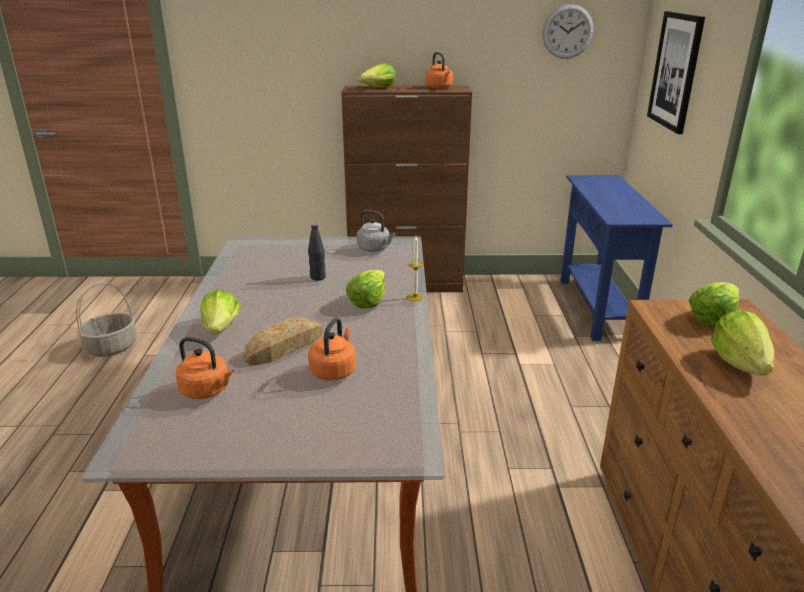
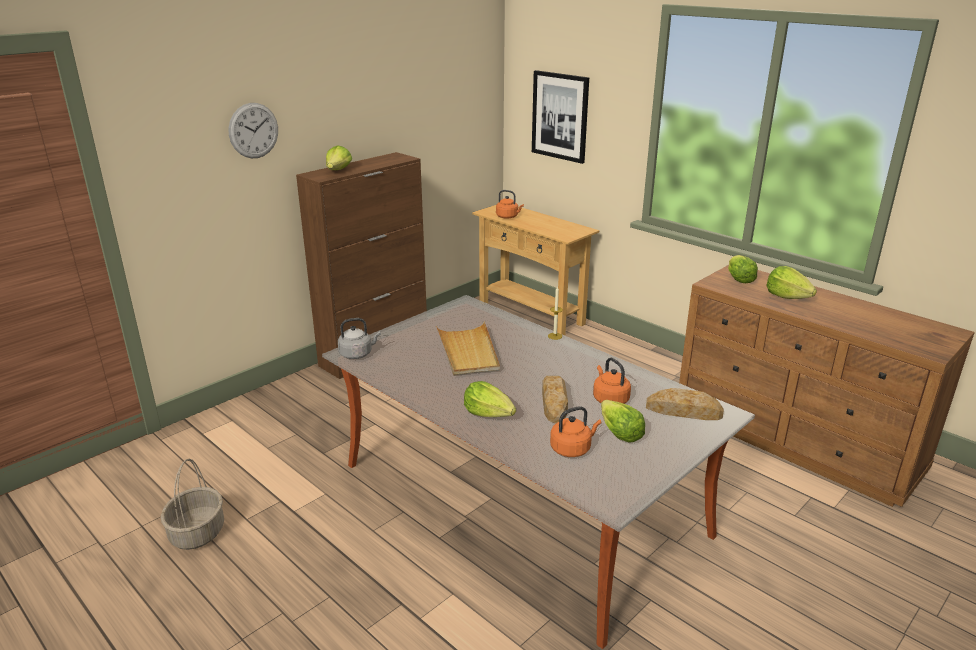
camera: 45 degrees left, 0 degrees up
(318, 277) = (468, 352): black bottle -> beige tray
(368, 301) = (534, 351): lettuce -> lettuce (619, 433)
(374, 422) = (683, 411): none -> bread
(375, 249) = (458, 315): grey kettle -> grey kettle (357, 354)
(439, 88) = (386, 160): orange kettle -> orange kettle (508, 217)
(567, 32) = (457, 92): wall clock -> wall clock (253, 130)
(597, 307) = (531, 313): blue console table -> beige console table

